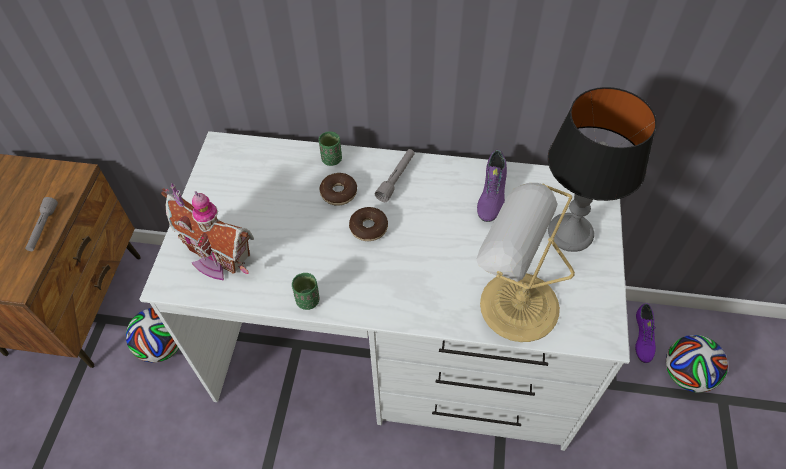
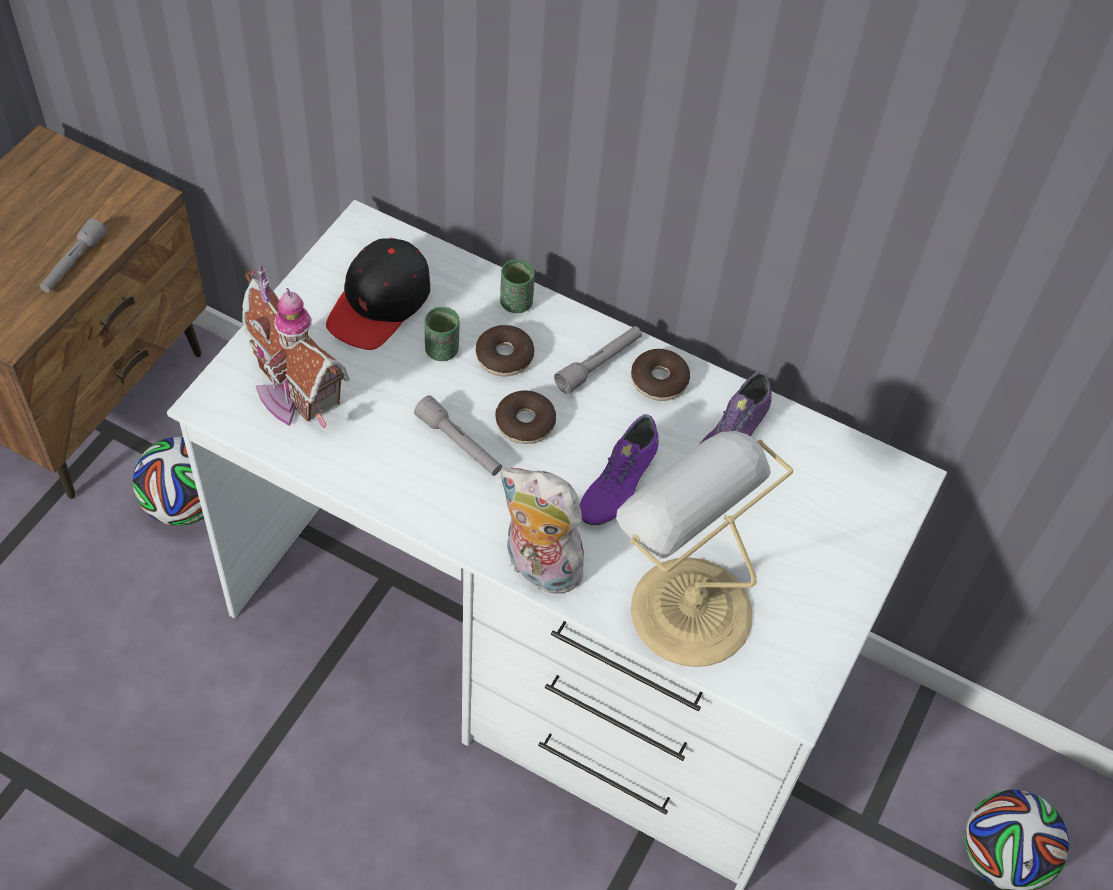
camera: 15 degrees right, 0 degrees up
(249, 186) = (380, 304): none -> black cap
(308, 300) = (394, 495): green cup -> green cup (442, 350)
(335, 254) = (459, 444): none -> grey flashlight
(416, 313) = (538, 567): none -> plush toy
(435, 176) = (659, 381): none -> donut
(570, 234) = (821, 536): table lamp -> none
(642, 337) = (956, 772): purple shoe -> purple shoe (617, 483)

